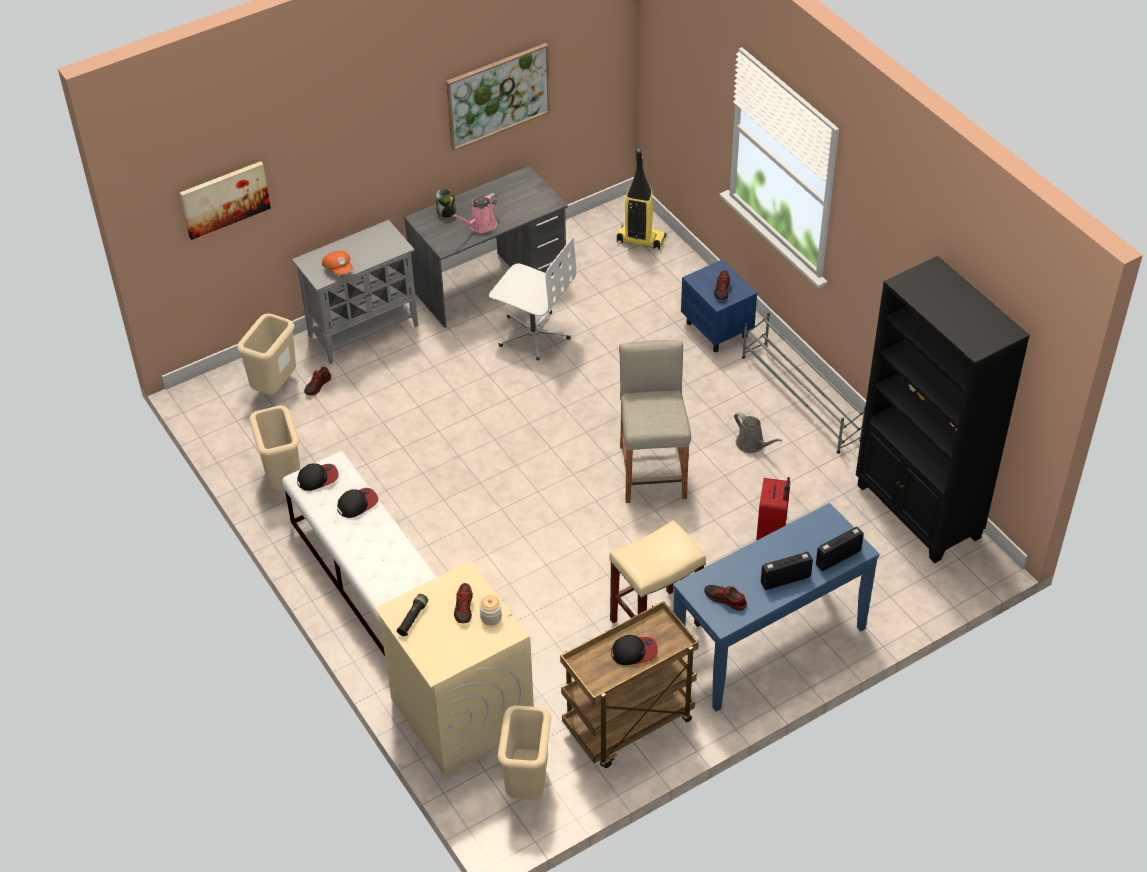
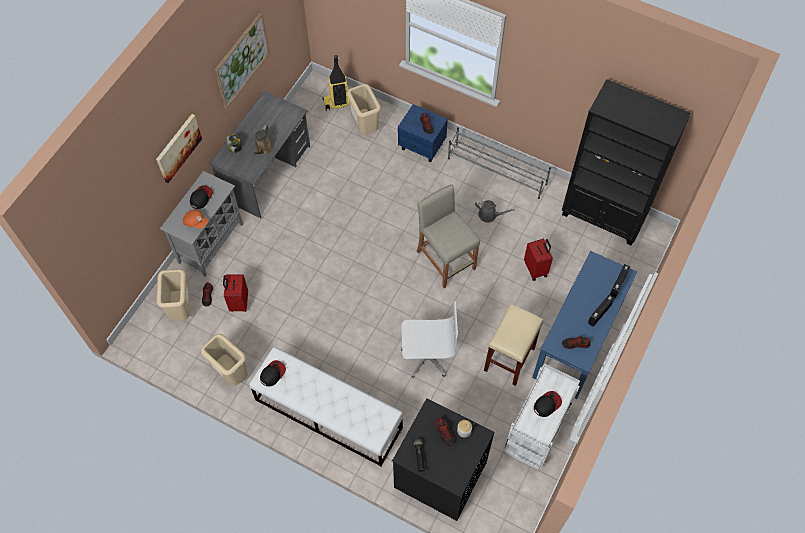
camera: 30 degrees left, 15 degrees up
(224, 199) = (114, 220): picture -> picture (178, 147)
(350, 408) = (238, 302): none -> red suitcase
(357, 504) = (309, 379): cap -> cap (201, 197)
(461, 712) = (439, 474): beige washing machine -> black washing machine
(480, 225) = (263, 148): pink watering can -> brown watering can
(526, 784) = (505, 500): beige trash can -> beige trash can (364, 127)
(533, 334) = (317, 198): white office chair -> white office chair (427, 356)
(628, 725) = (536, 433): brown cart -> white cart

